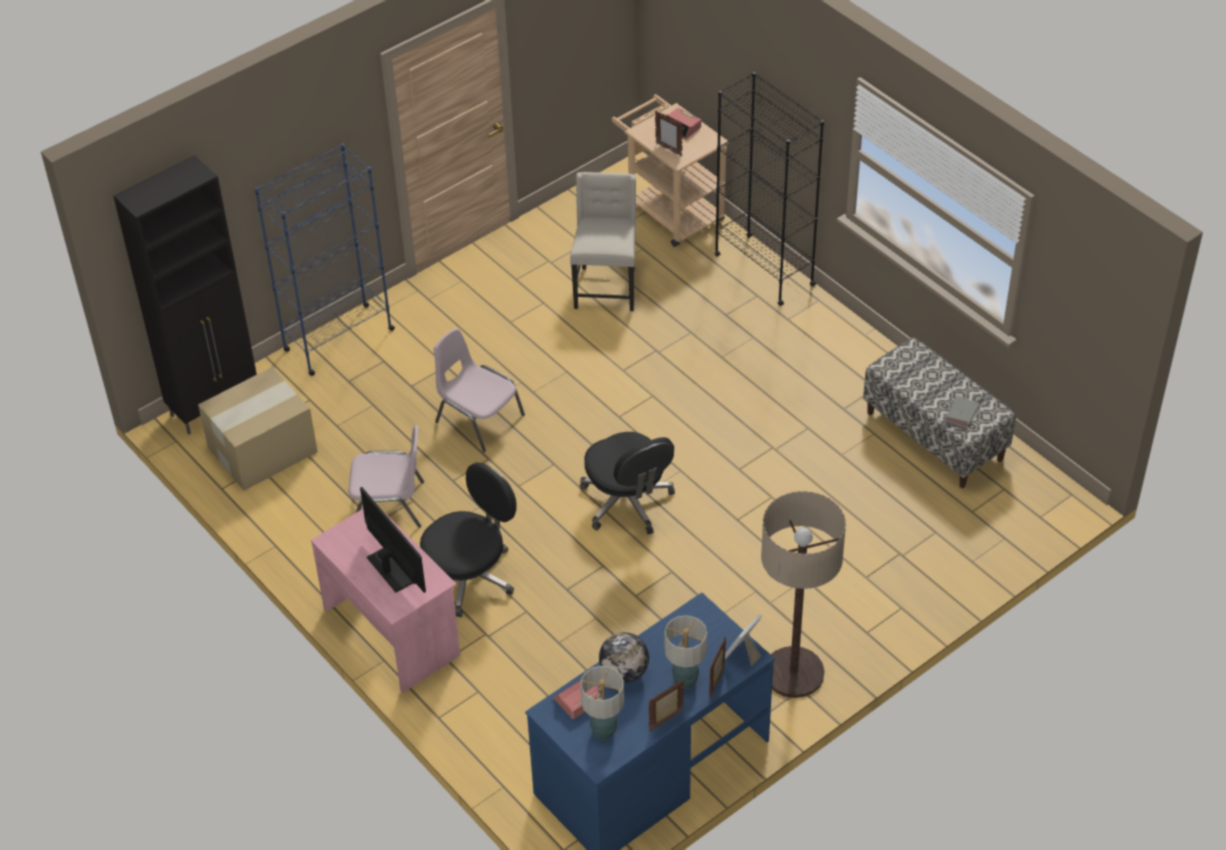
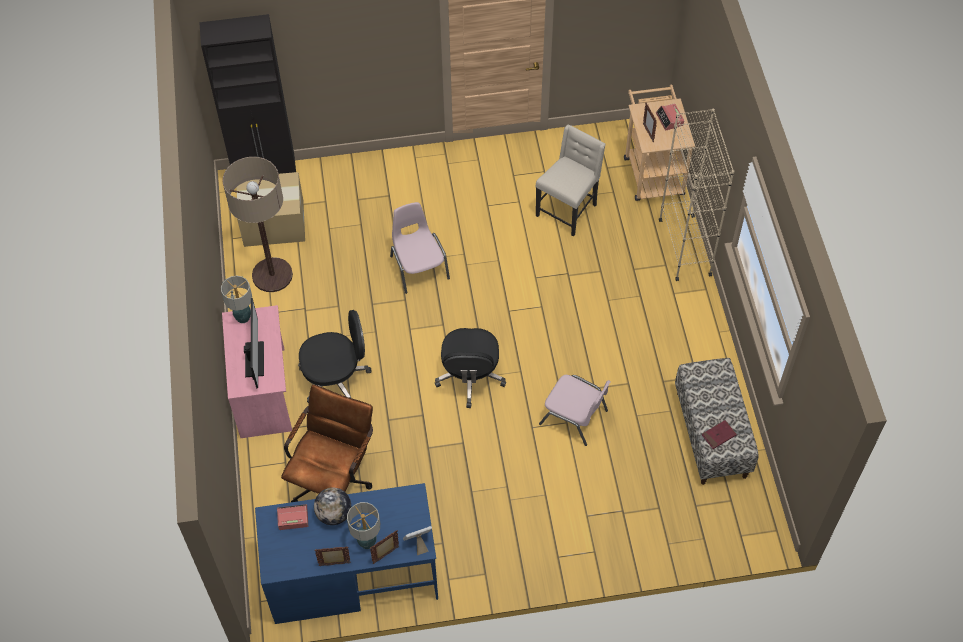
camera: 30 degrees right, 10 degrees up
(338, 340) = (371, 166): blue bookcase -> none
(389, 505) = (322, 302): pink chair -> pink chair (574, 417)
(550, 679) = (334, 478): none -> brown office chair
(604, 732) = (291, 550): table lamp -> table lamp (243, 318)
(764, 269) = (684, 247): black bookcase -> beige bookcase
(793, 673) = (489, 559): floor lamp -> floor lamp (272, 275)
(961, 414) = (718, 435): grey book -> red book

